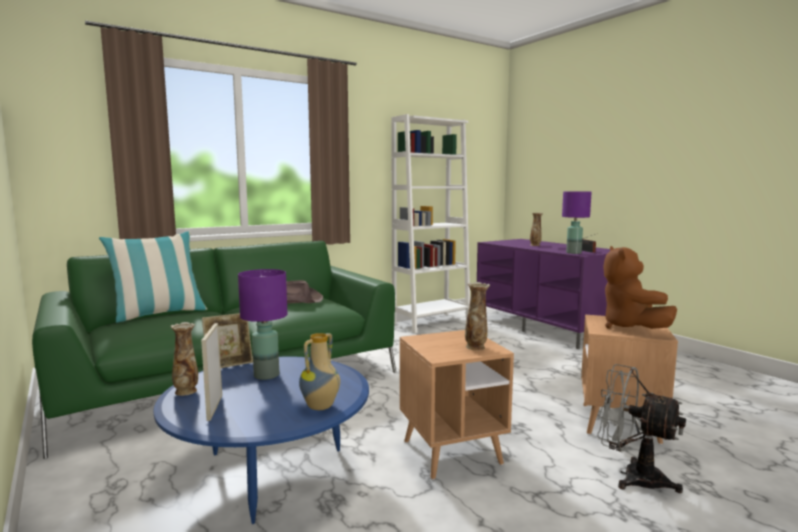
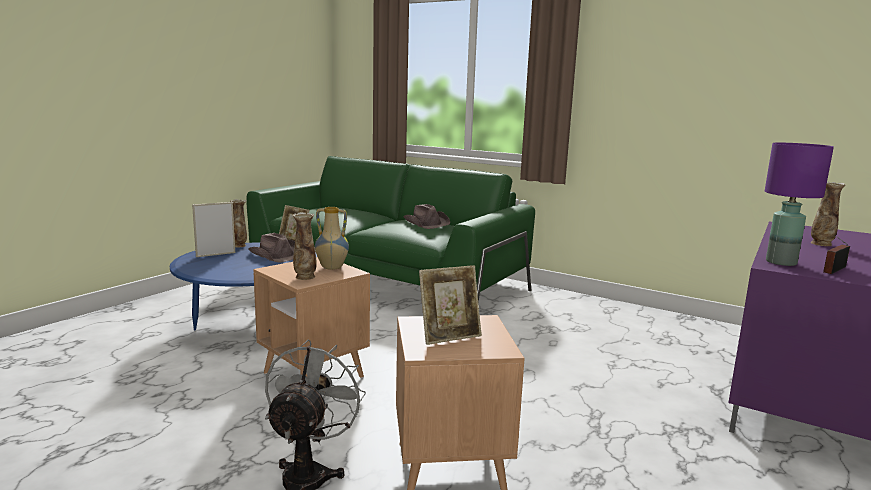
camera: 65 degrees right, 5 degrees up
(159, 314) = (353, 208): pillow -> none
(266, 375) = (276, 255): purple table lamp -> brown hat
(321, 407) = (223, 274): vase -> vase (331, 268)
(431, 322) = (667, 320): white bookcase -> none
(630, 327) = (449, 336): brown plush toy -> picture frame

